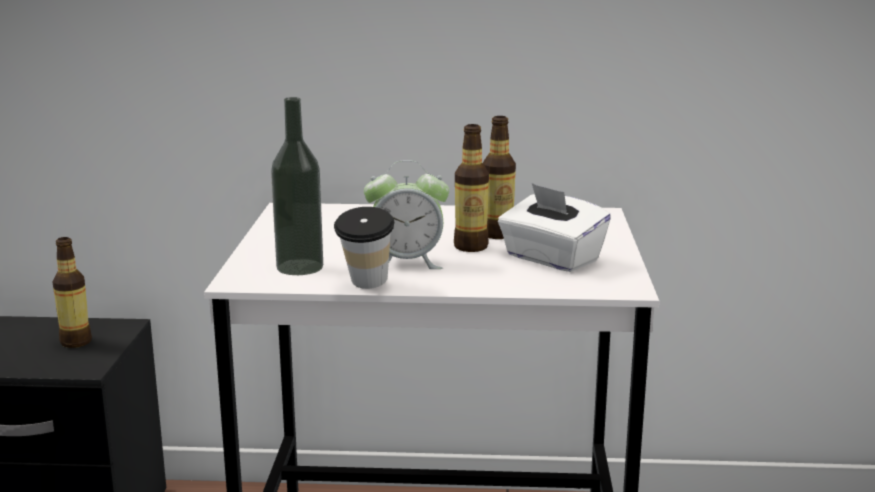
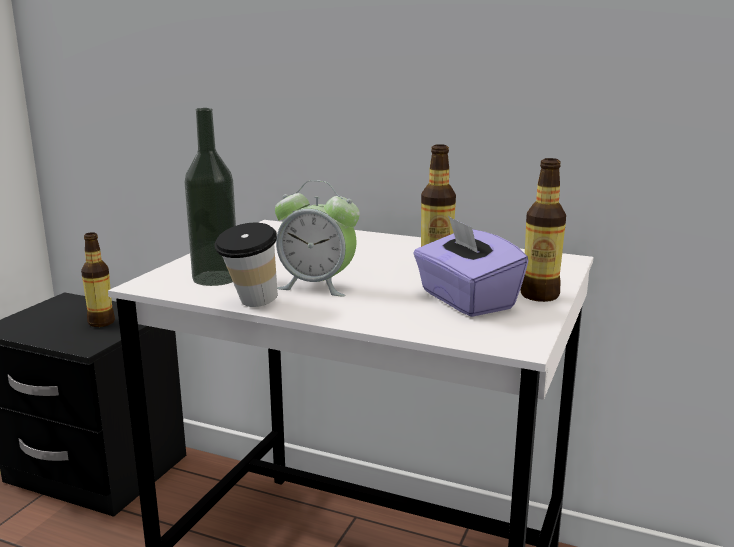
camera: 20 degrees right, 0 degrees up
(471, 247) = (396, 278): bottle -> bottle (540, 295)
(551, 259) = (465, 300): white tissue box -> purple tissue box

